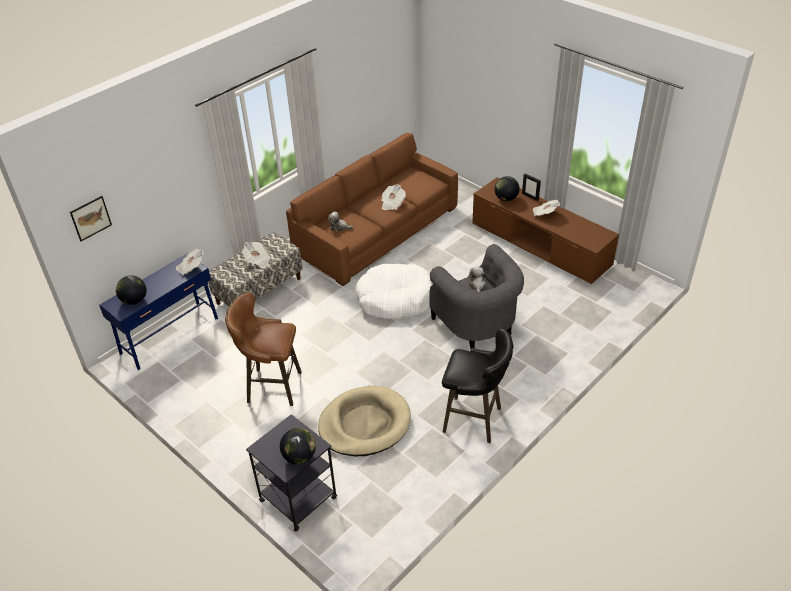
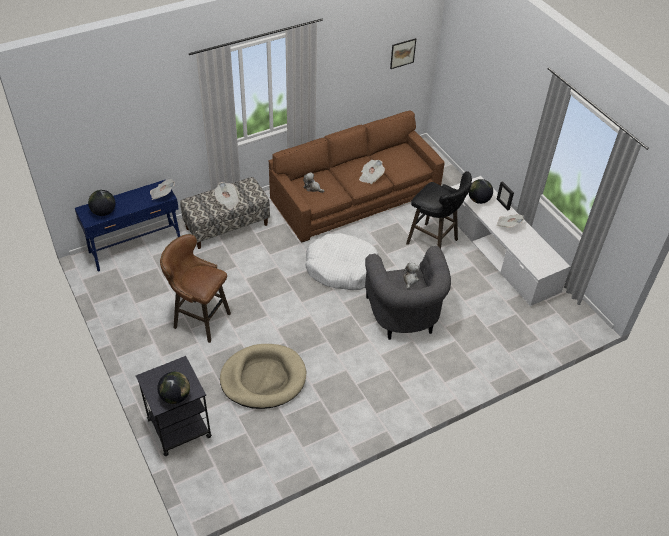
camera: 15 degrees right, 5 degrees up
(90, 218) = (76, 134): picture -> picture (402, 53)
(475, 420) = (360, 405): black stool -> black stool (434, 242)
(540, 245) = (500, 253): brown tv stand -> white tv stand

